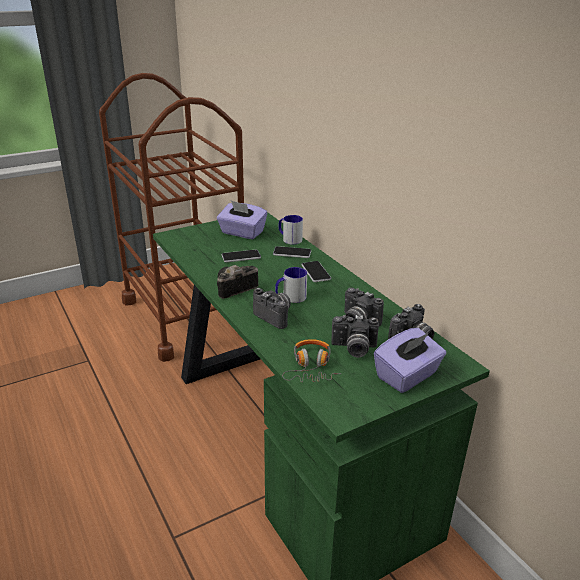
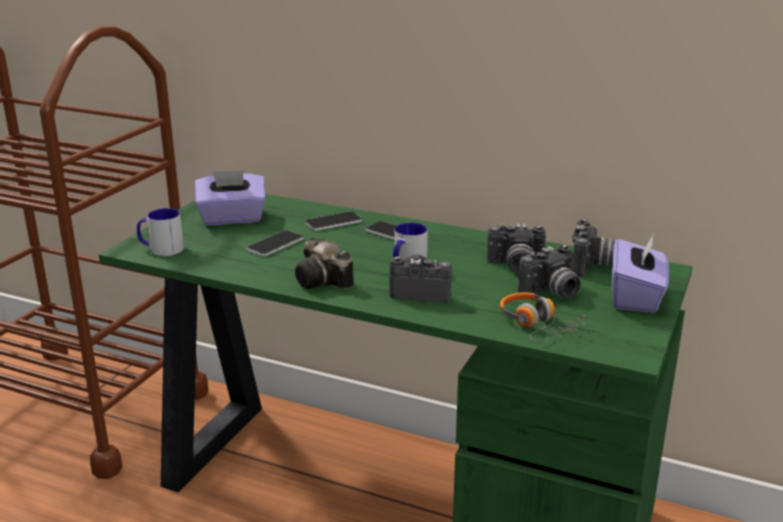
camera: 35 degrees left, 5 degrees down
(233, 289) = (324, 281): camera -> camera turned 60 degrees counterclockwise
(289, 239) = (305, 209): mug -> mug (161, 249)

